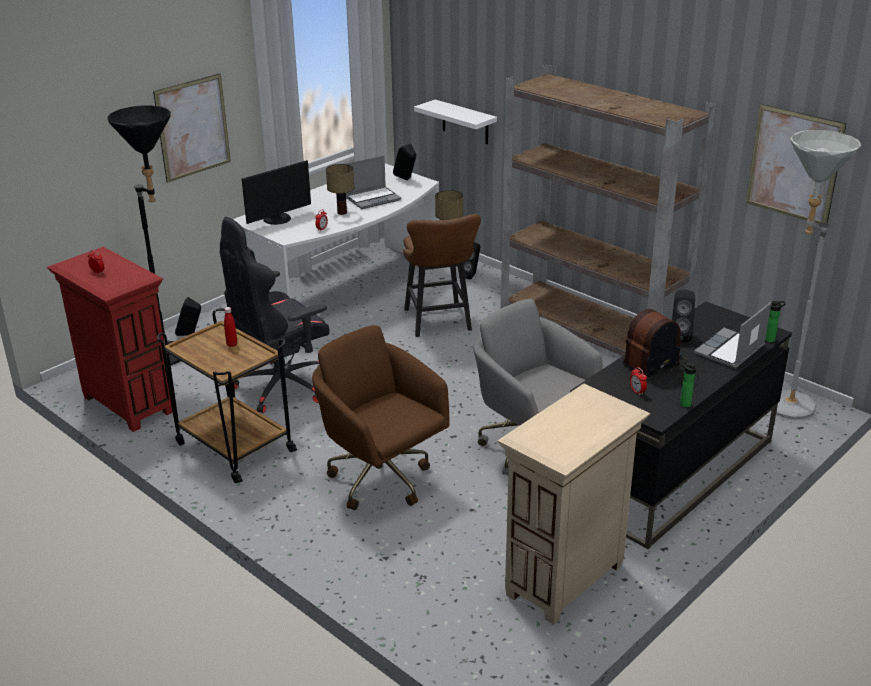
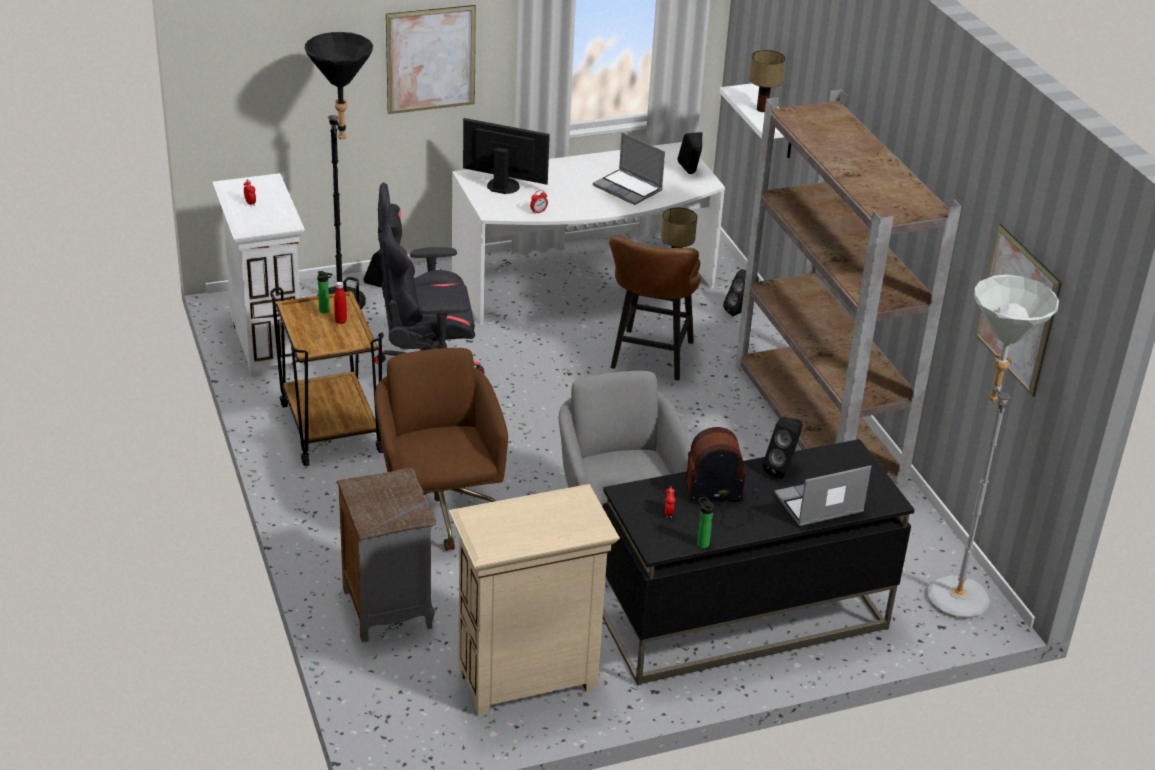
camera: 25 degrees right, 5 degrees up
(127, 404) = (265, 345): red cabinet -> white cabinet
(278, 219) = (503, 185): monitor -> monitor turned 150 degrees counterclockwise
(342, 212) = (579, 197): table lamp -> table lamp (762, 109)
(373, 199) = (629, 188): laptop -> laptop turned 45 degrees clockwise
(403, 567) = (389, 607): none -> grey nightstand
(771, 339) = (880, 509): bottle -> bottle (326, 311)

